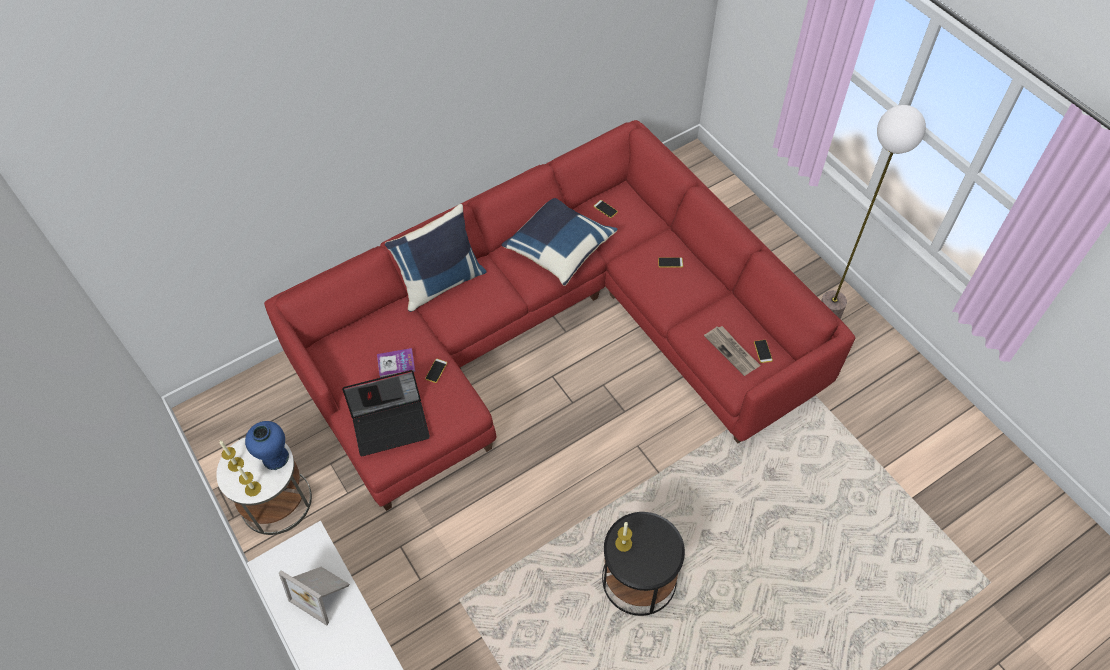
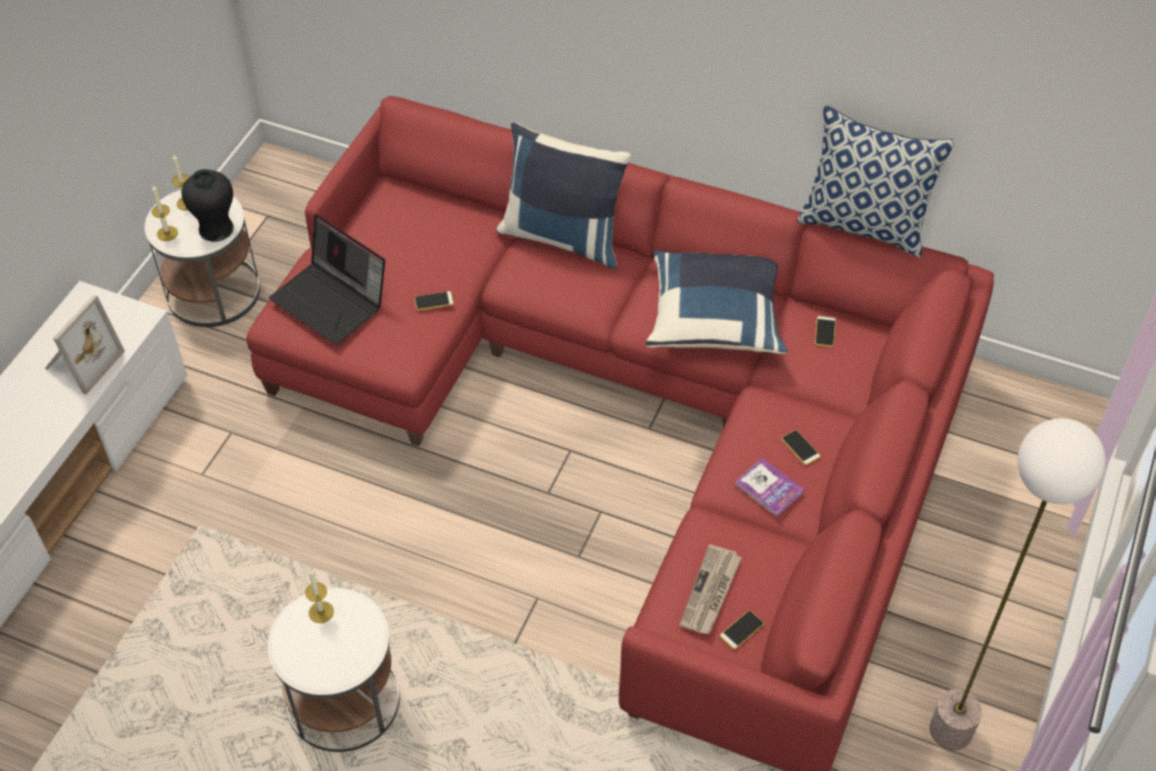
camera: 55 degrees right, 5 degrees down
(275, 458) = (216, 229): blue vase -> black vase
(322, 593) = (81, 362): picture frame -> picture frame turned 150 degrees counterclockwise
(396, 363) = (414, 259): book -> book (769, 488)
(576, 145) = (865, 225): none -> pillow
(638, 578) = (343, 700): black side table -> white side table

